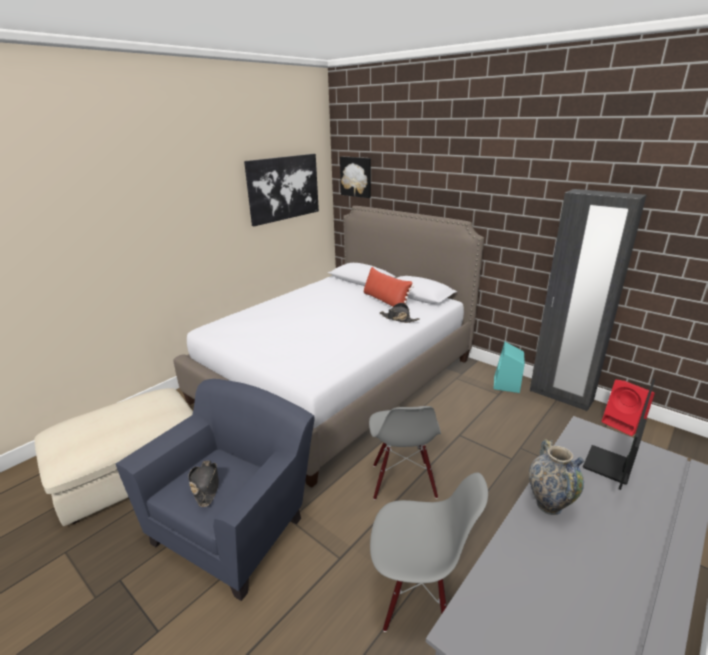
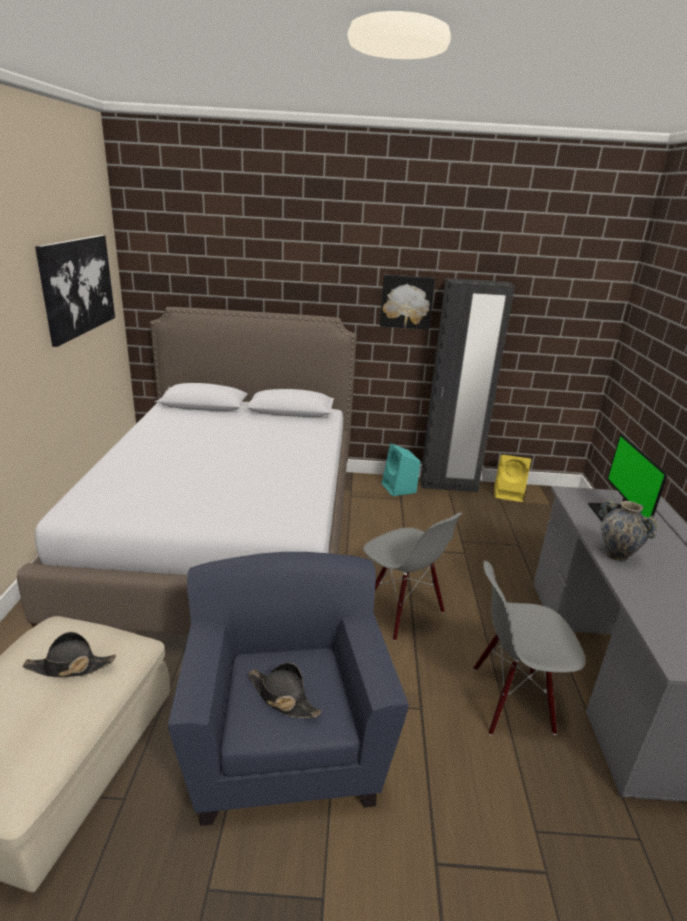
camera: 40 degrees left, 0 degrees up
(356, 176) = (164, 267): picture -> picture (406, 301)
(385, 301) = (266, 424): red pillow -> none
(398, 319) = (305, 440): black hat -> black hat (70, 666)
(418, 597) = (511, 700): grey chair -> grey chair turned 150 degrees counterclockwise
(624, 423) = (509, 493): red speaker -> yellow speaker

